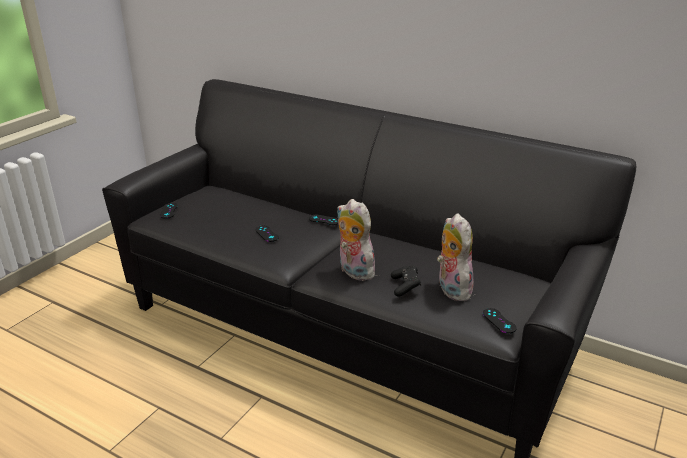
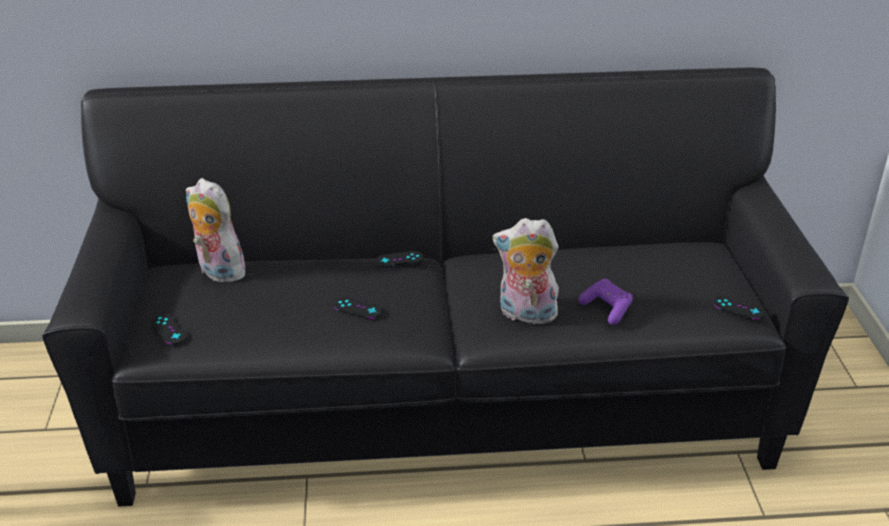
camera: 35 degrees left, 5 degrees up
(405, 286) = (606, 309): black game controller -> purple game controller
(451, 289) = (654, 291): plush toy -> plush toy (217, 272)

